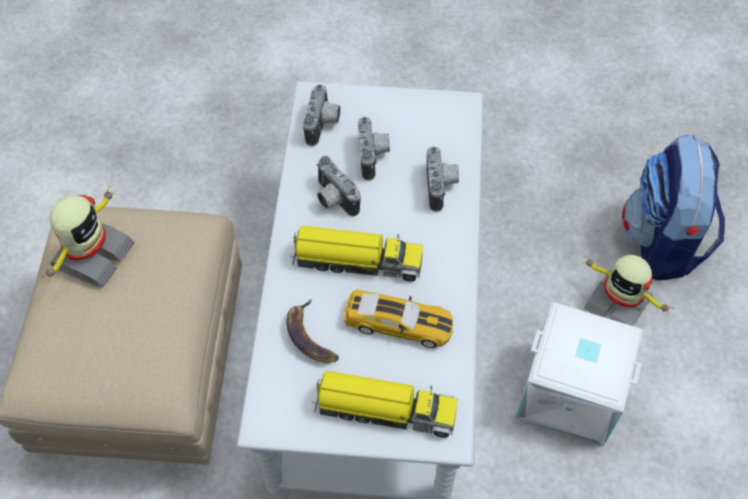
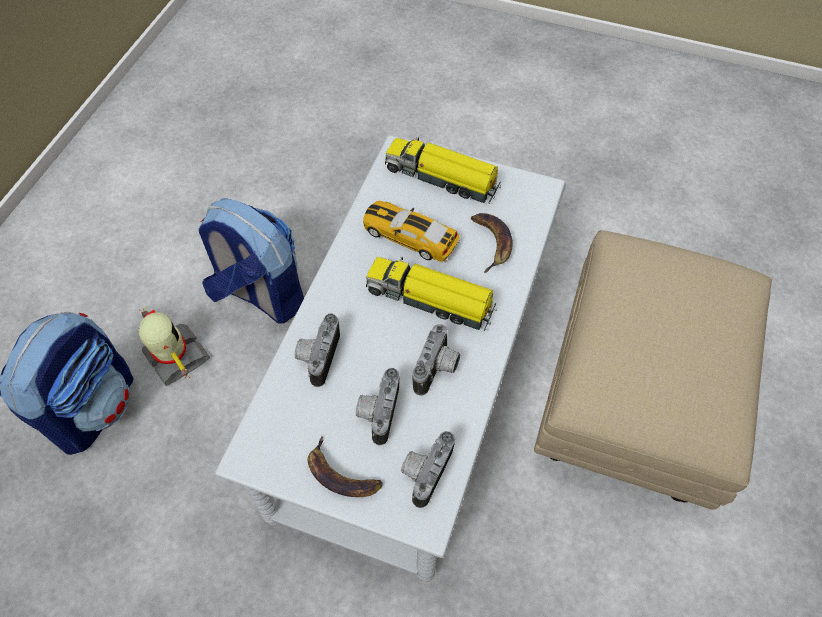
camera: 165 degrees left, 0 degrees up
(91, 255) = (703, 377): toy robot -> none
(333, 199) = (438, 370): camera -> camera turned 45 degrees clockwise
(387, 110) = (341, 474): none -> banana
(571, 391) = (260, 295): white storage box -> backpack

